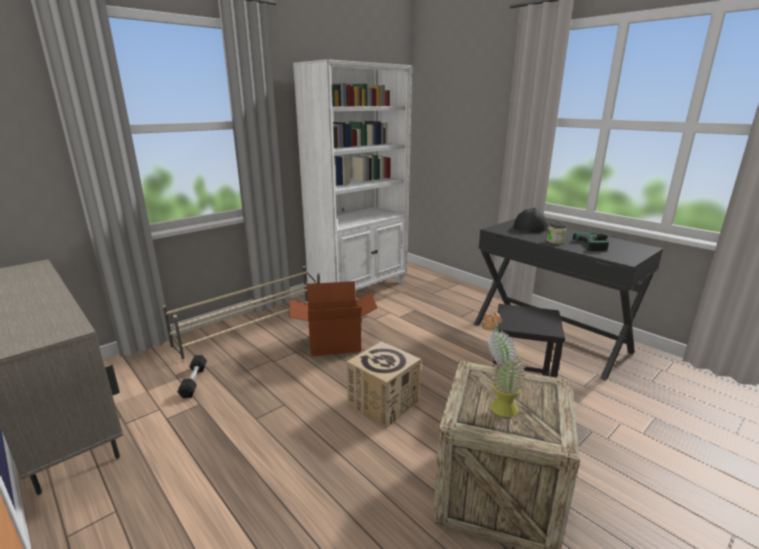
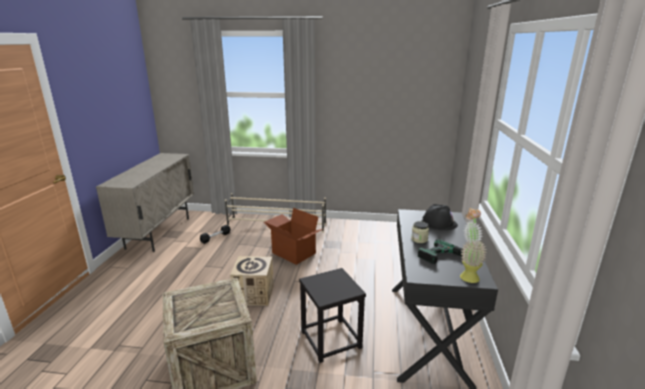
camera: 50 degrees right, 0 degrees up
(359, 287) = (372, 229): white bookcase -> none
(497, 405) = (197, 302): potted plant -> potted plant (467, 274)

